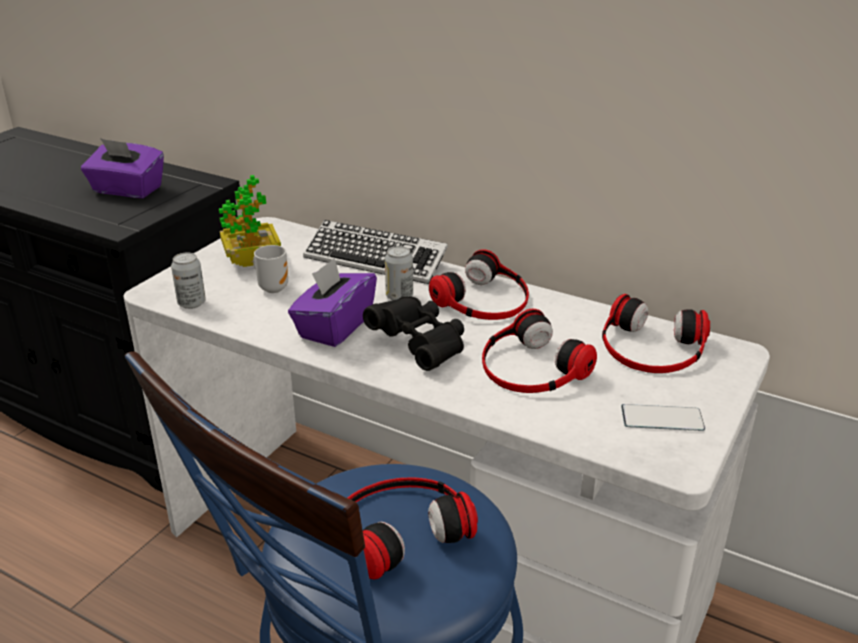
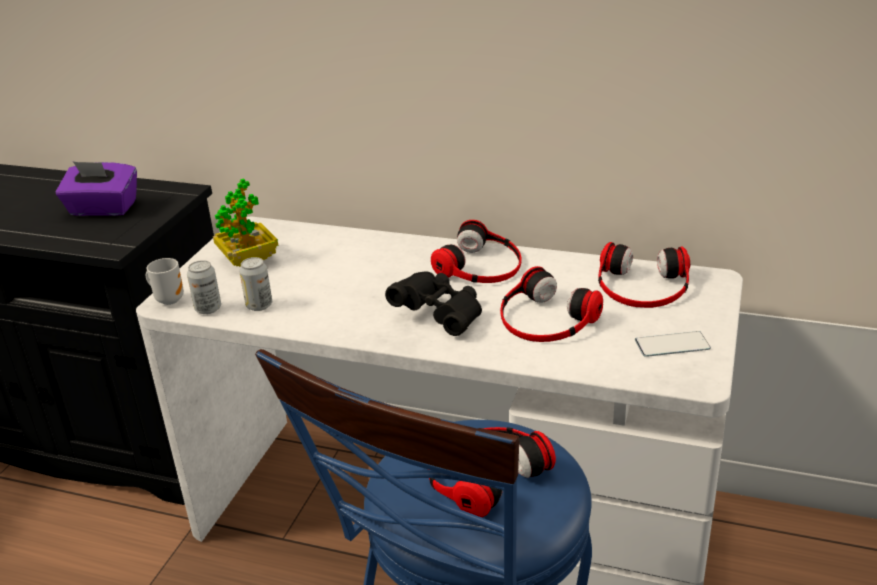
camera: 10 degrees left, 0 degrees up
(273, 288) = (280, 283): mug -> mug (169, 299)
(334, 327) = (354, 310): purple tissue box -> none
(375, 260) = (366, 243): keyboard -> none
(399, 296) = (402, 274): can -> can (259, 305)

